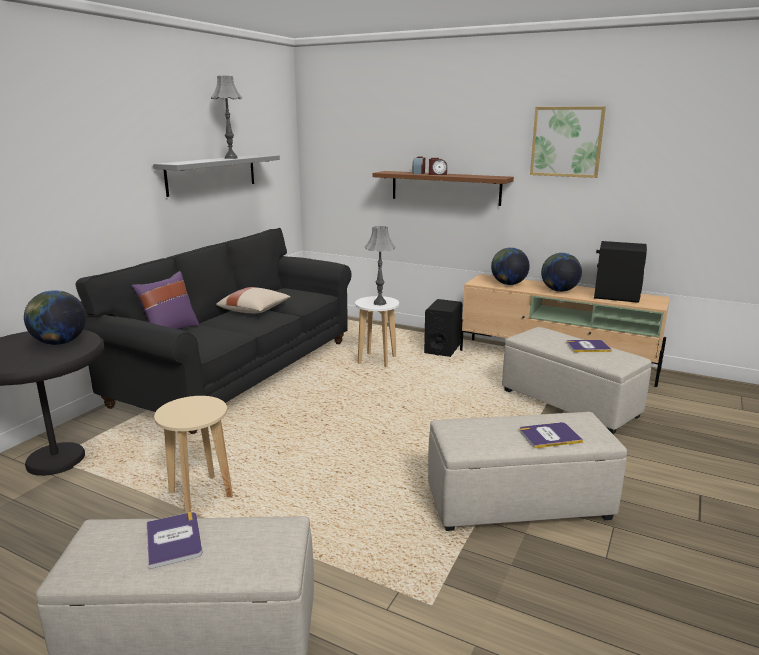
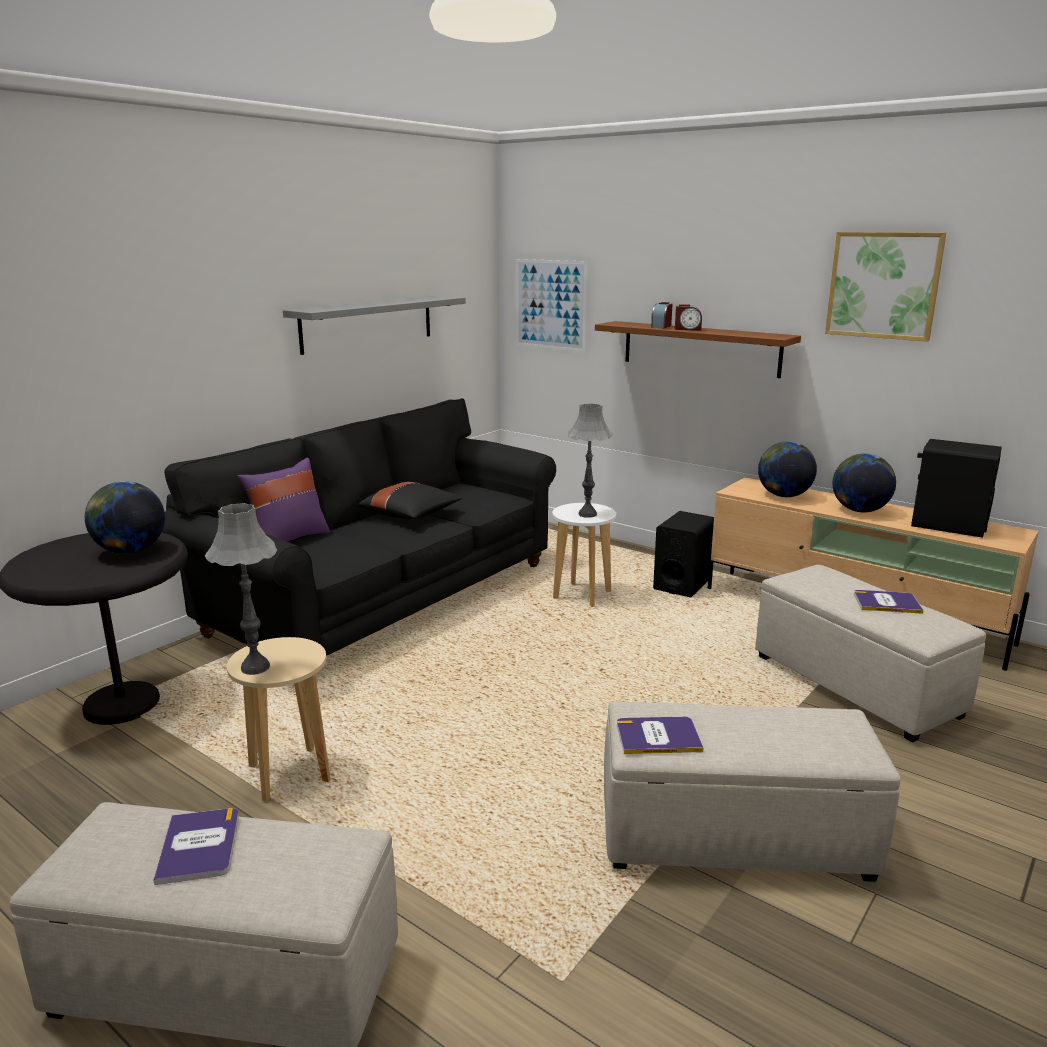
camera: 10 degrees right, 0 degrees up
(231, 158) = (394, 302): grey table lamp -> grey table lamp (255, 667)
(255, 311) = (411, 516): beige pillow -> black pillow
(337, 160) = (550, 304): none -> picture
(549, 436) = (780, 744): book -> book (658, 736)

